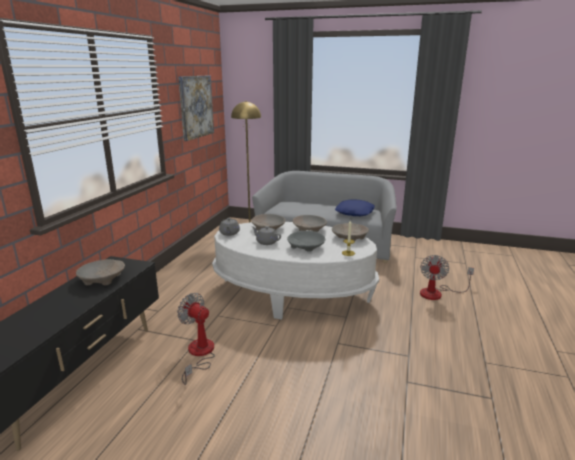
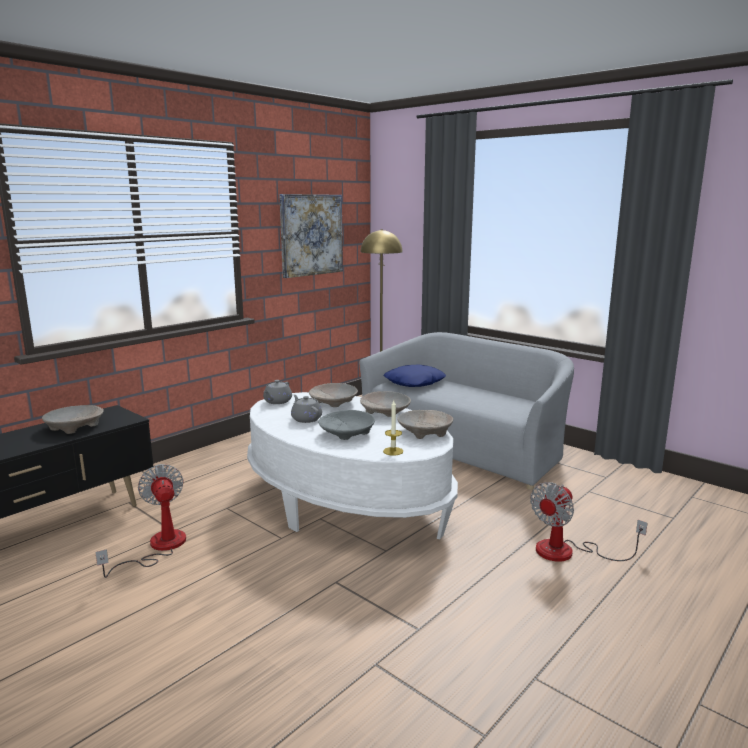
camera: 25 degrees right, 5 degrees down
(355, 212) = (500, 403): blue pillow -> blue pillow (415, 382)

